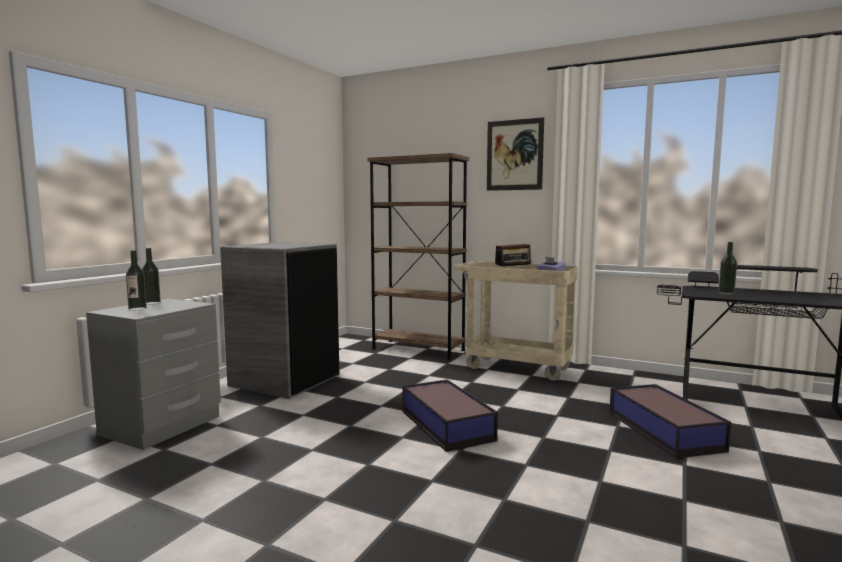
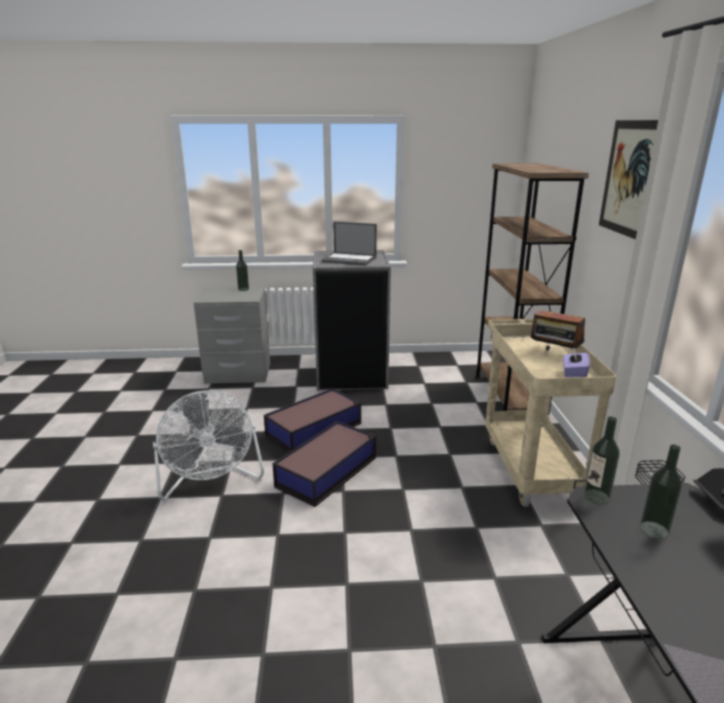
camera: 60 degrees right, 15 degrees up
(137, 309) = (222, 293): bottle -> bottle (596, 496)
(287, 245) = (350, 259): none -> laptop
(393, 484) = (207, 481): none -> white fan
(663, 430) = (441, 623): storage box -> storage box (315, 429)

